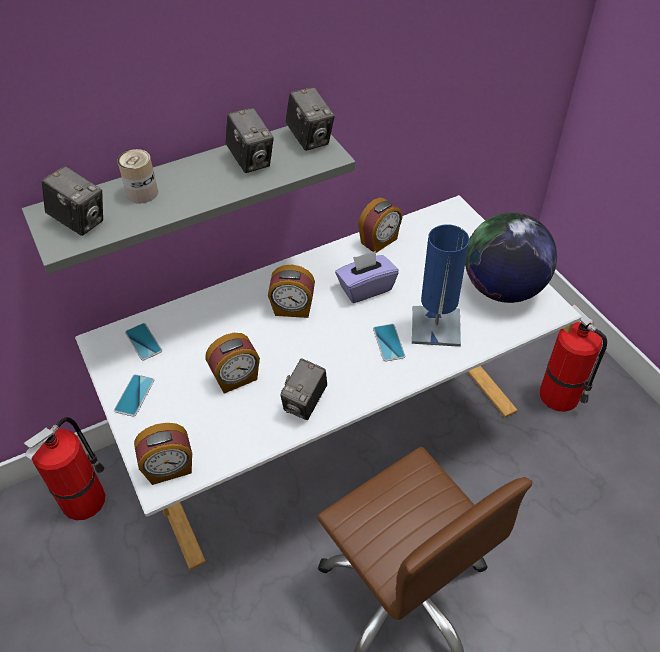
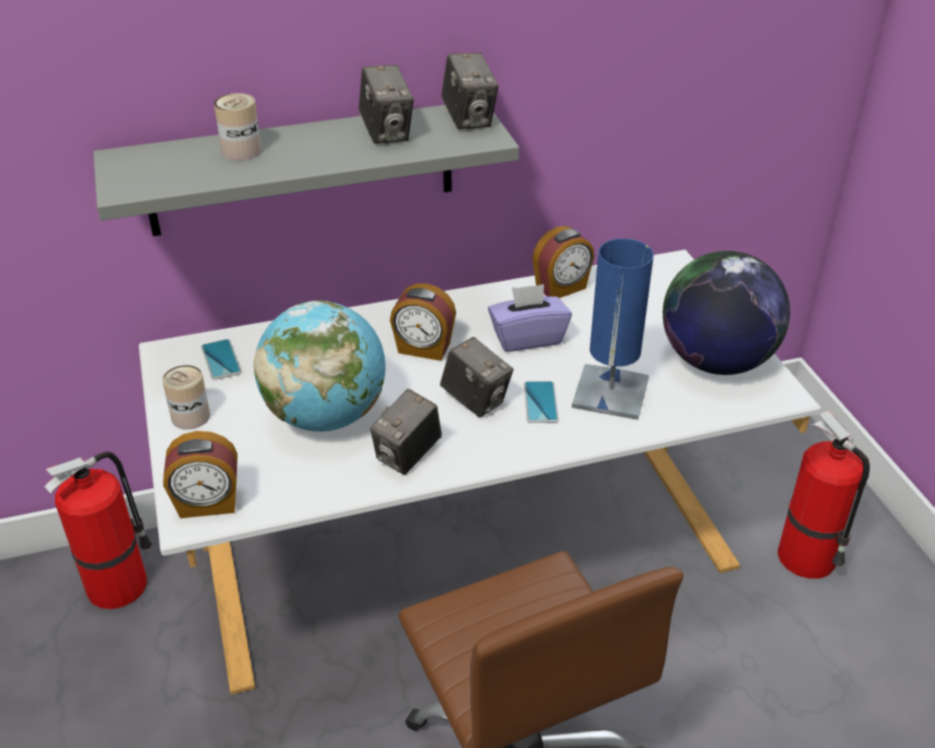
camera: 10 degrees right, 10 degrees down
(80, 221) = (156, 170): camera -> camera (476, 400)
(134, 395) = (190, 416): phone -> can
(236, 379) = (326, 416): alarm clock -> globe

